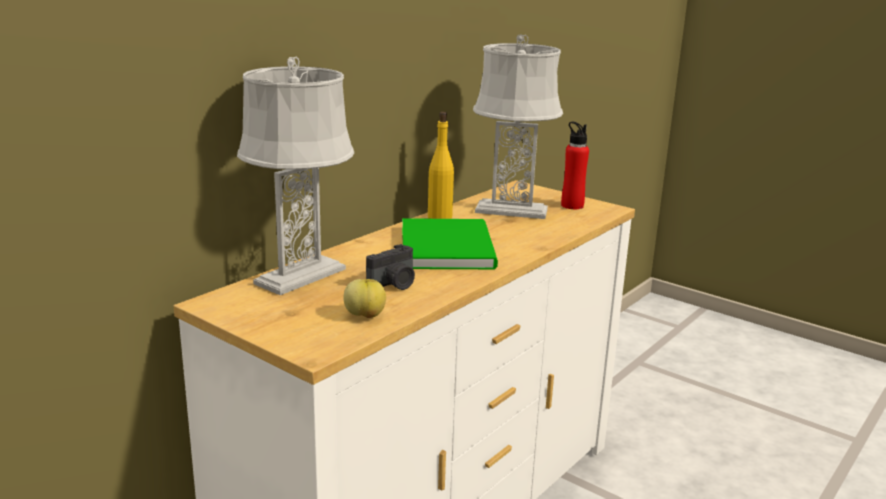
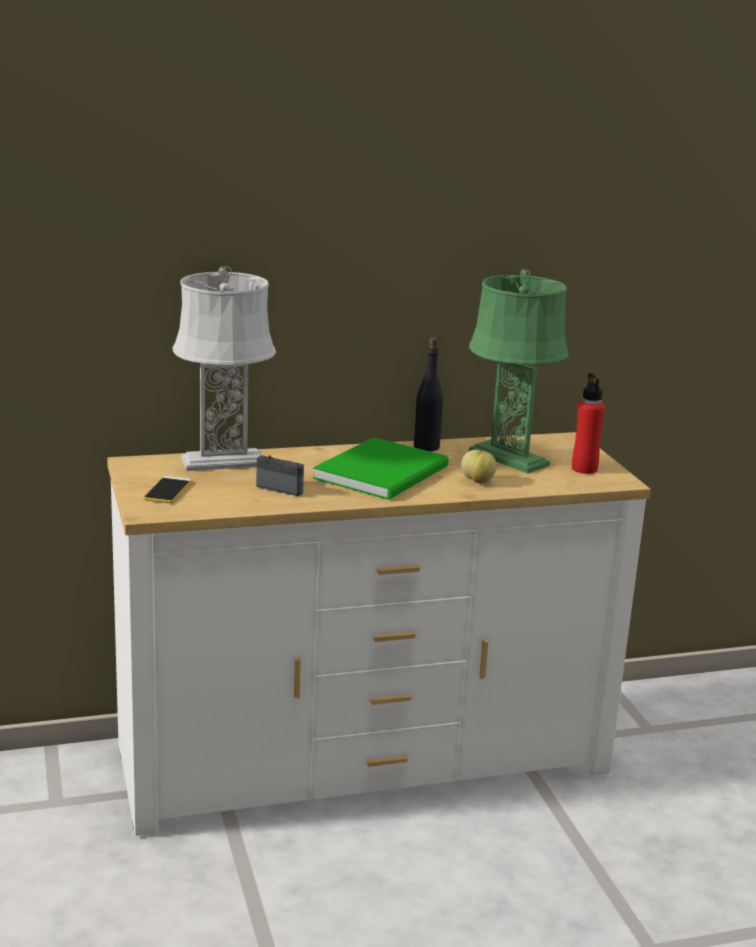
camera: 35 degrees right, 0 degrees up
(296, 321) = (168, 490): none -> phone
(365, 315) = (221, 501): apple -> apple (478, 481)
(394, 284) = (283, 487): camera -> camera turned 150 degrees counterclockwise
(439, 217) = (426, 447): yellow bottle -> black bottle
(510, 211) = (508, 458): grey table lamp -> green table lamp

